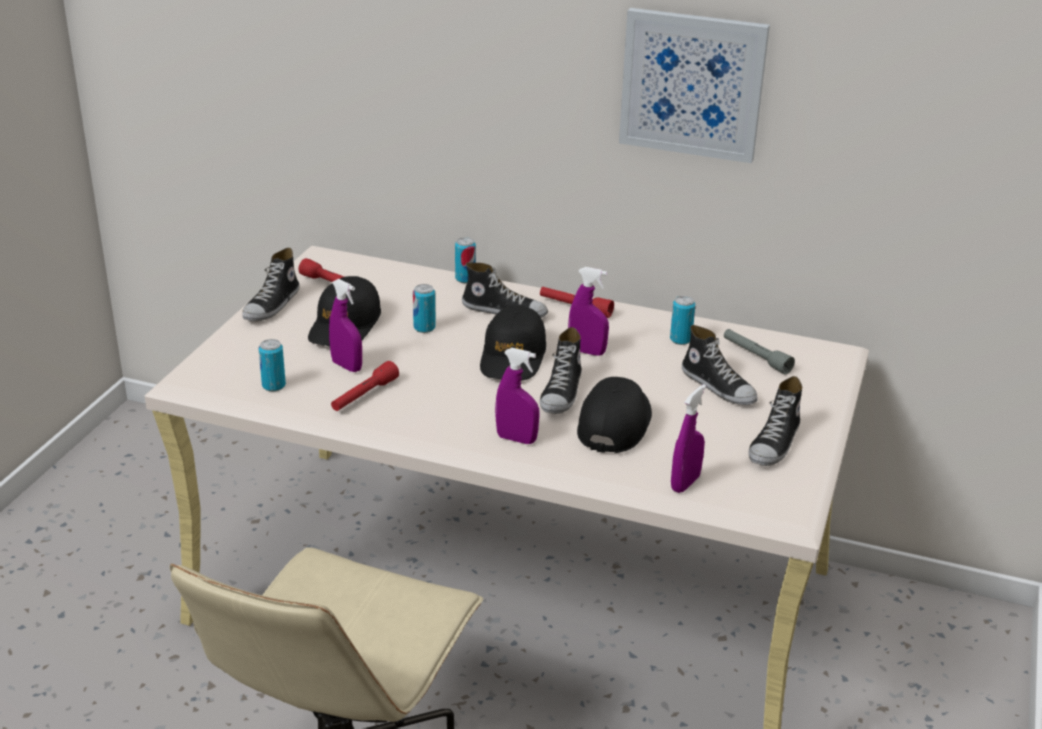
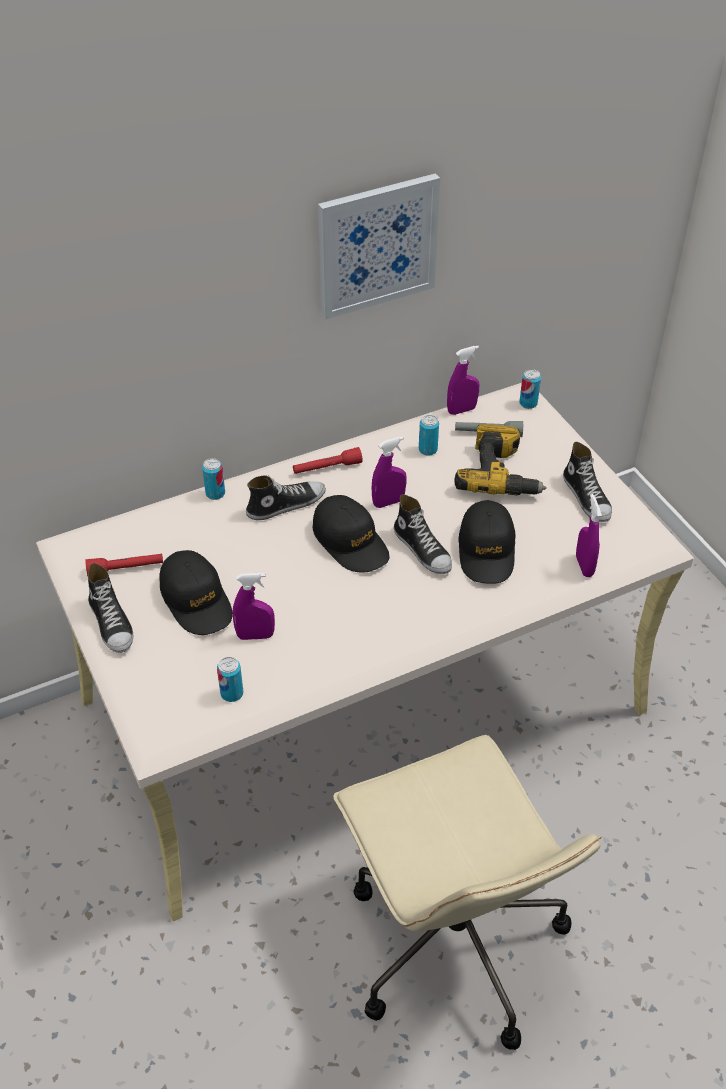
camera: 45 degrees left, 15 degrees up
(364, 396) = (307, 651): red flashlight -> none
(424, 328) = (255, 560): can -> can (528, 403)
(516, 439) = (451, 609): purple spray bottle -> purple spray bottle (461, 410)
(615, 424) = (487, 550): black cap -> black cap turned 150 degrees counterclockwise
(719, 387) = (501, 474): shoe -> power drill

